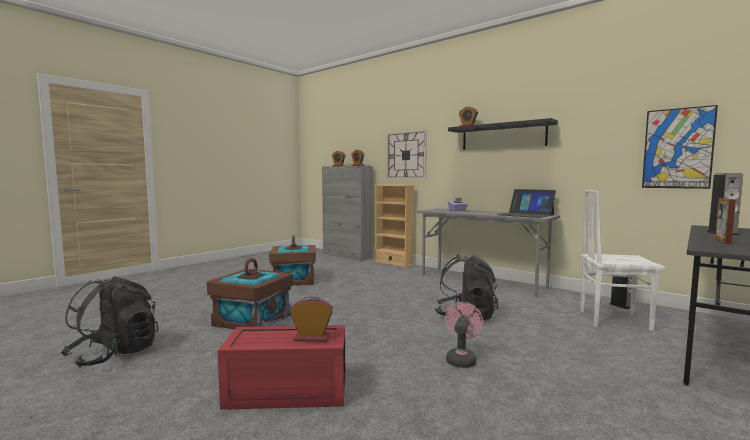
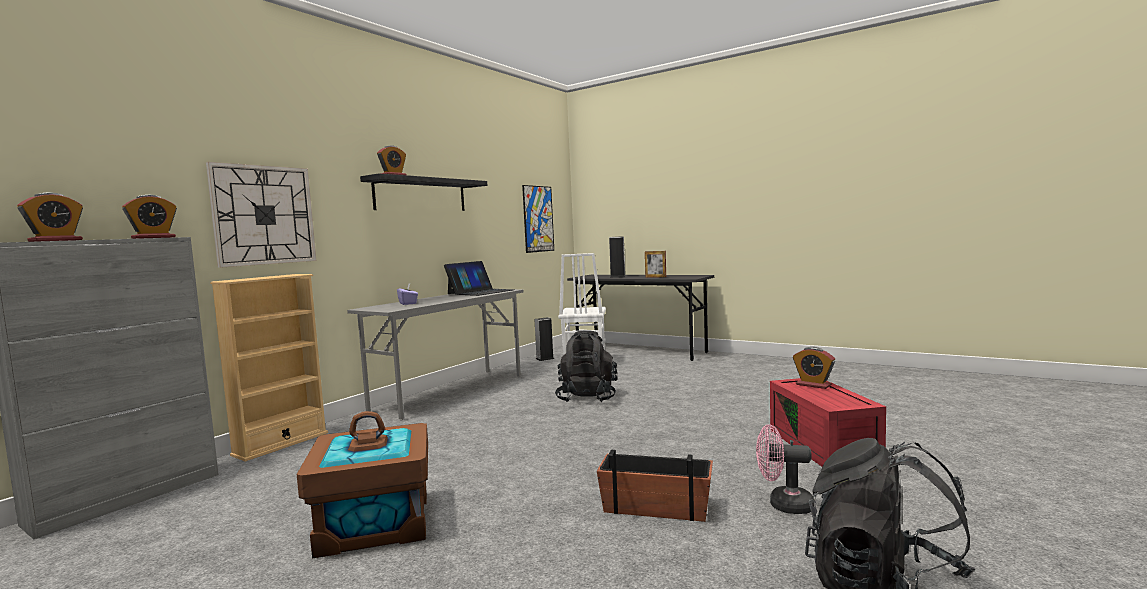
camera: 95 degrees left, 0 degrees up
(252, 320) = (656, 507): brown storage box -> planter
(312, 338) = (813, 385): alarm clock -> alarm clock turned 45 degrees counterclockwise
(461, 359) = (699, 399): pink fan -> pink fan (783, 504)

